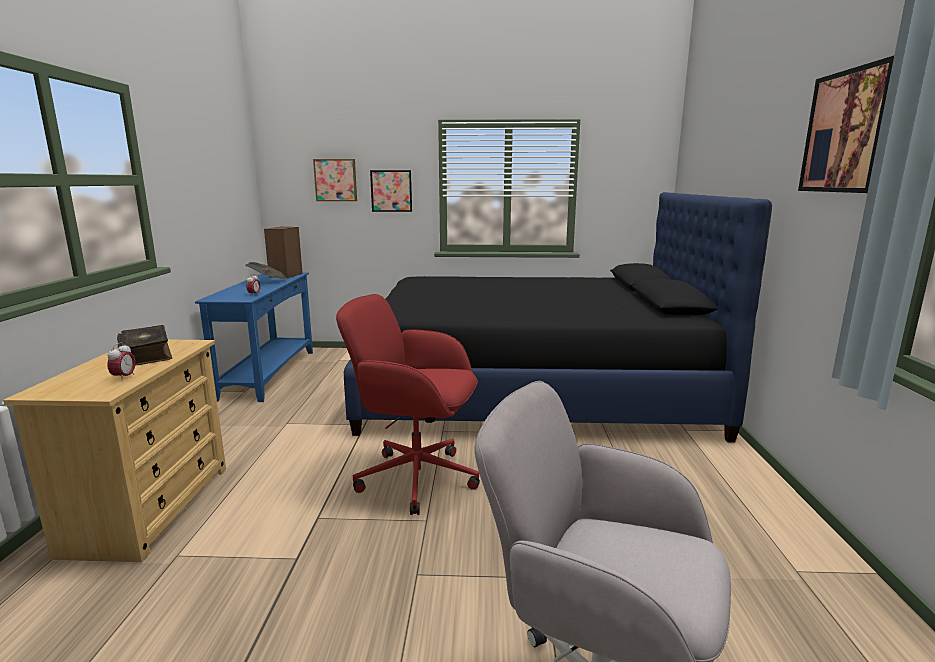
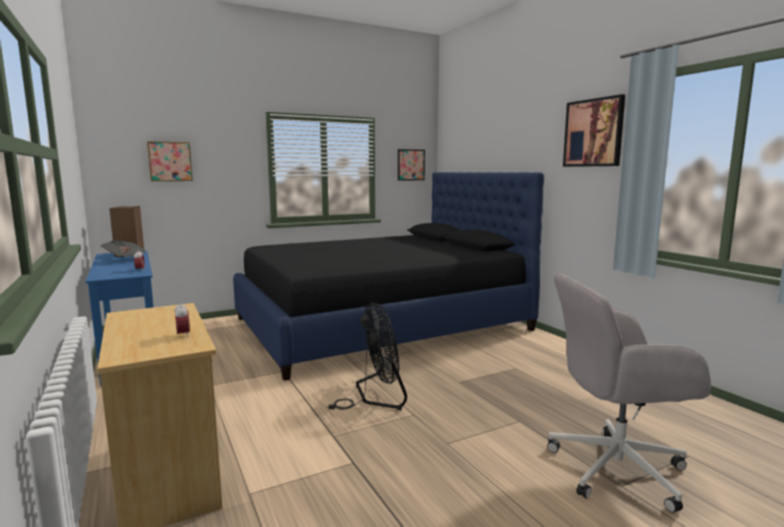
camera: 30 degrees left, 5 degrees down
(146, 354) = (155, 320): book -> none
(391, 191) = (225, 171): picture -> picture (411, 165)
(416, 478) = (373, 394): red office chair -> black fan

